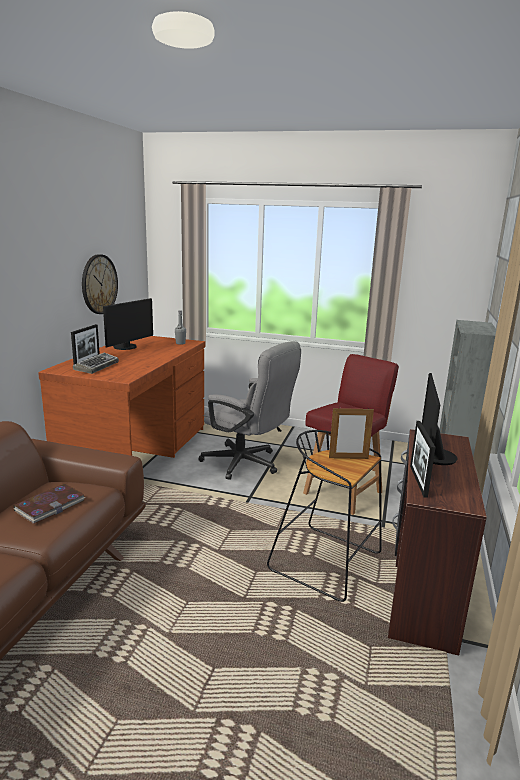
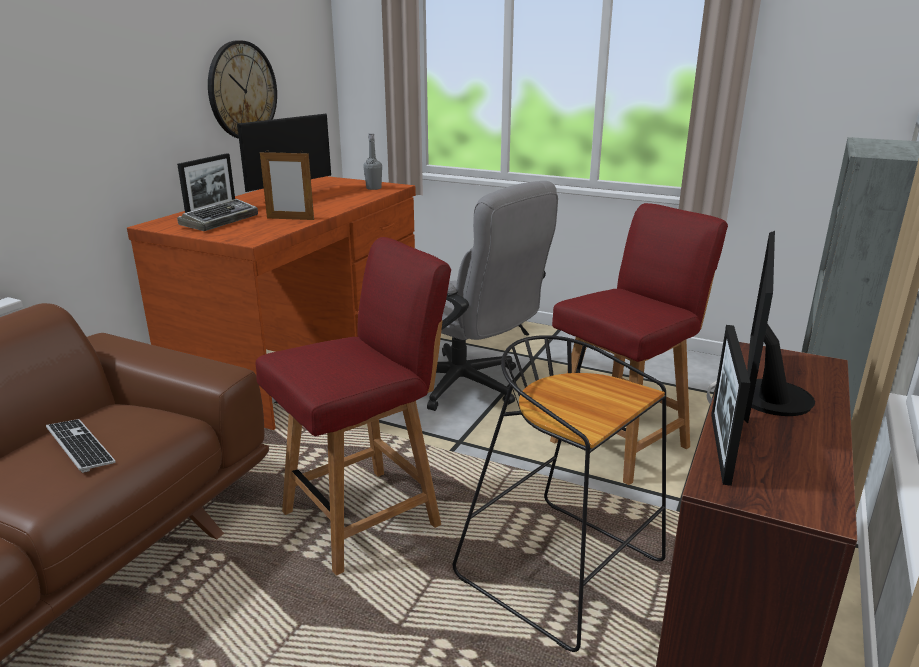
camera: 10 degrees right, 5 degrees up
(50, 505) = (80, 446): book -> keyboard
(206, 542) = (365, 517): none -> red chair
(348, 458) = (601, 390): picture frame -> picture frame (290, 219)

